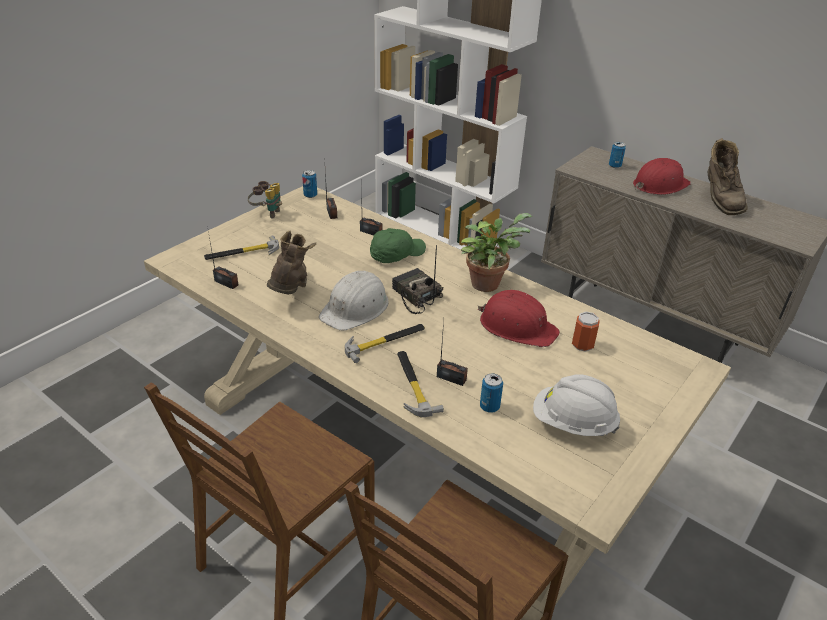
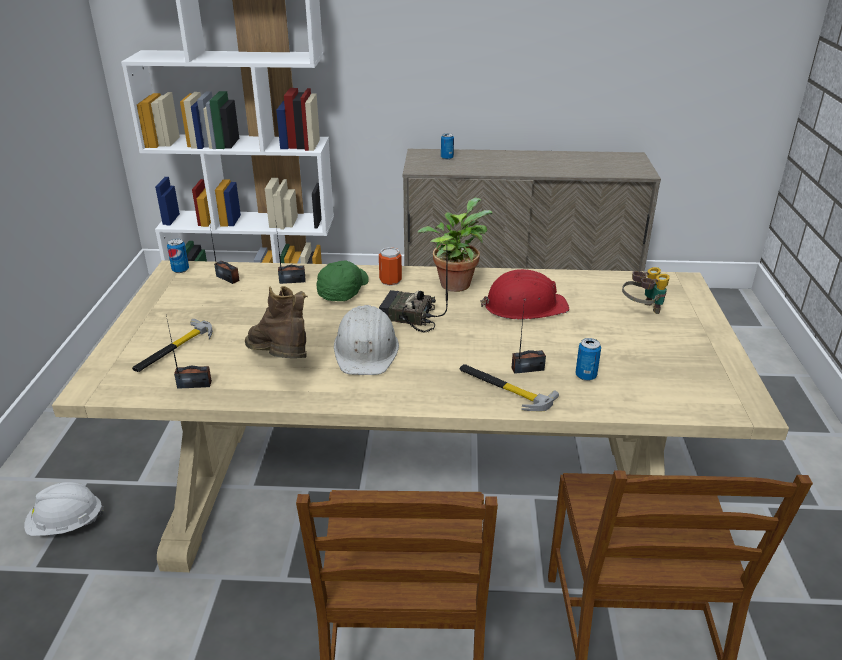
camera: 35 degrees left, 5 degrees down
(267, 213) = (151, 302): binoculars -> binoculars (642, 310)
(385, 341) = (432, 366): hammer -> none
(573, 423) = (658, 358): white hard hat -> white hard hat (66, 525)
(582, 345) = (589, 299): can -> can (390, 281)
(659, 185) = (499, 162): red hard hat -> none
(719, 200) = (555, 160): brown boot -> none

